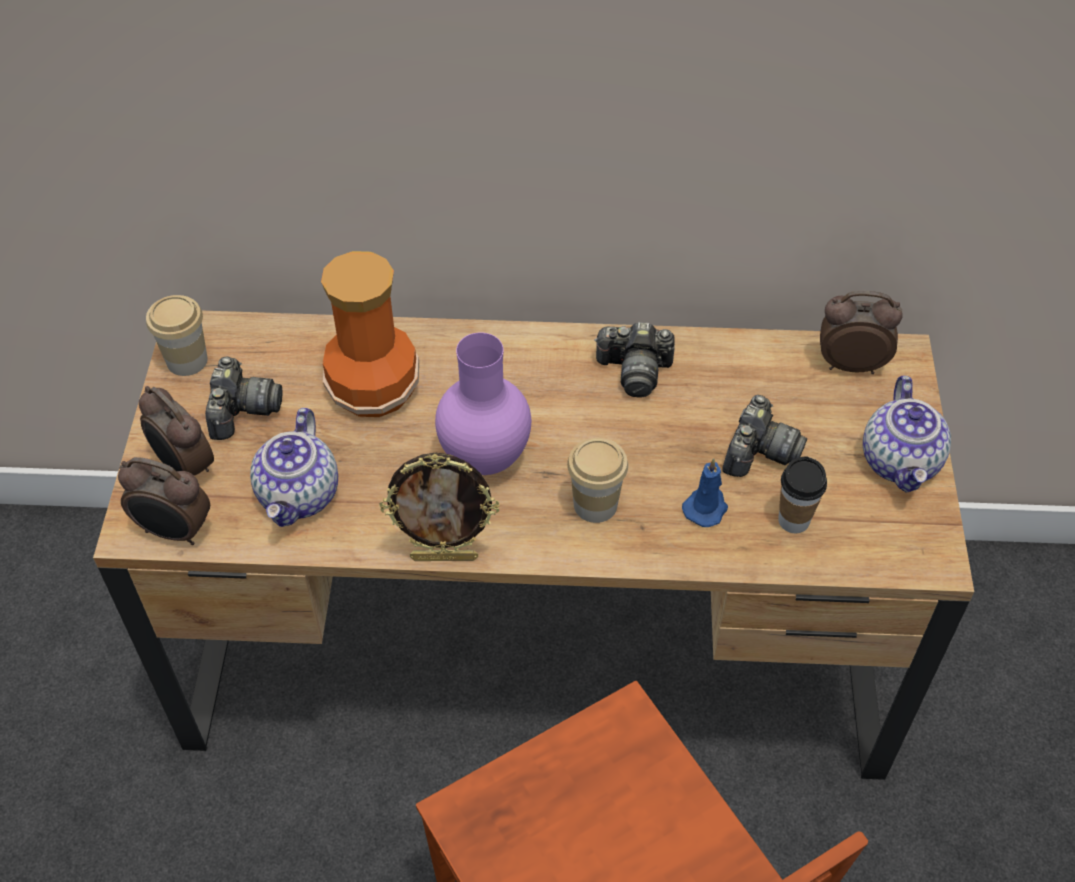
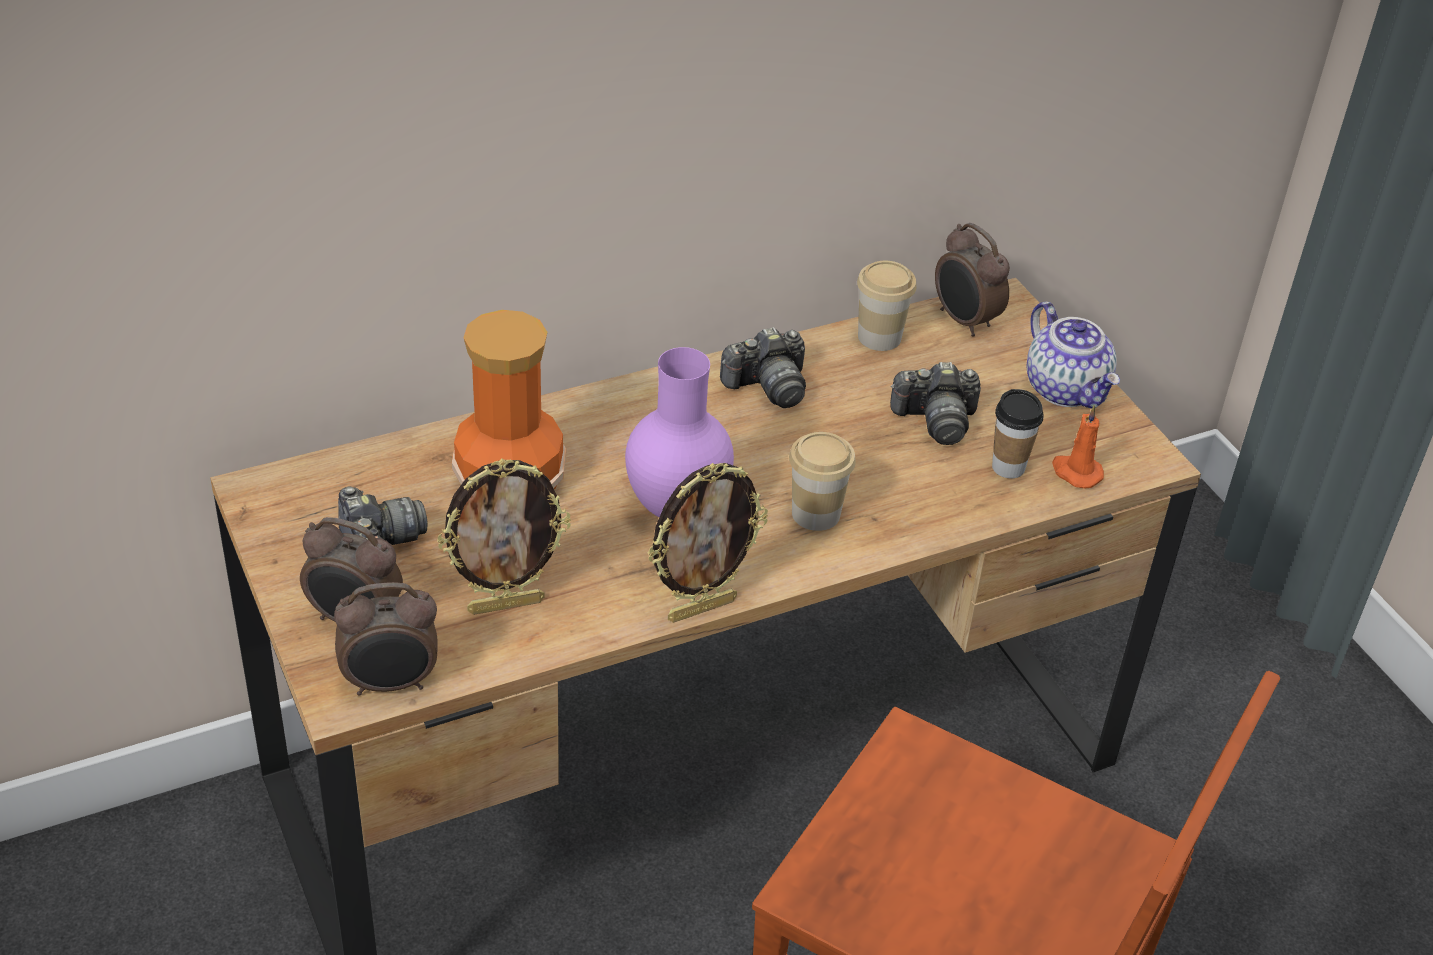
camera: 30 degrees left, 10 degrees down
(187, 360) = (276, 519): cup -> cup (879, 337)
(300, 495) = (506, 604): teapot -> picture frame
(706, 507) = (921, 482): blue candle -> none
(758, 452) = (935, 420): camera -> camera turned 90 degrees clockwise
(850, 363) = (964, 321): alarm clock -> alarm clock turned 105 degrees counterclockwise
(853, 547) = (1075, 472): none -> orange candle

